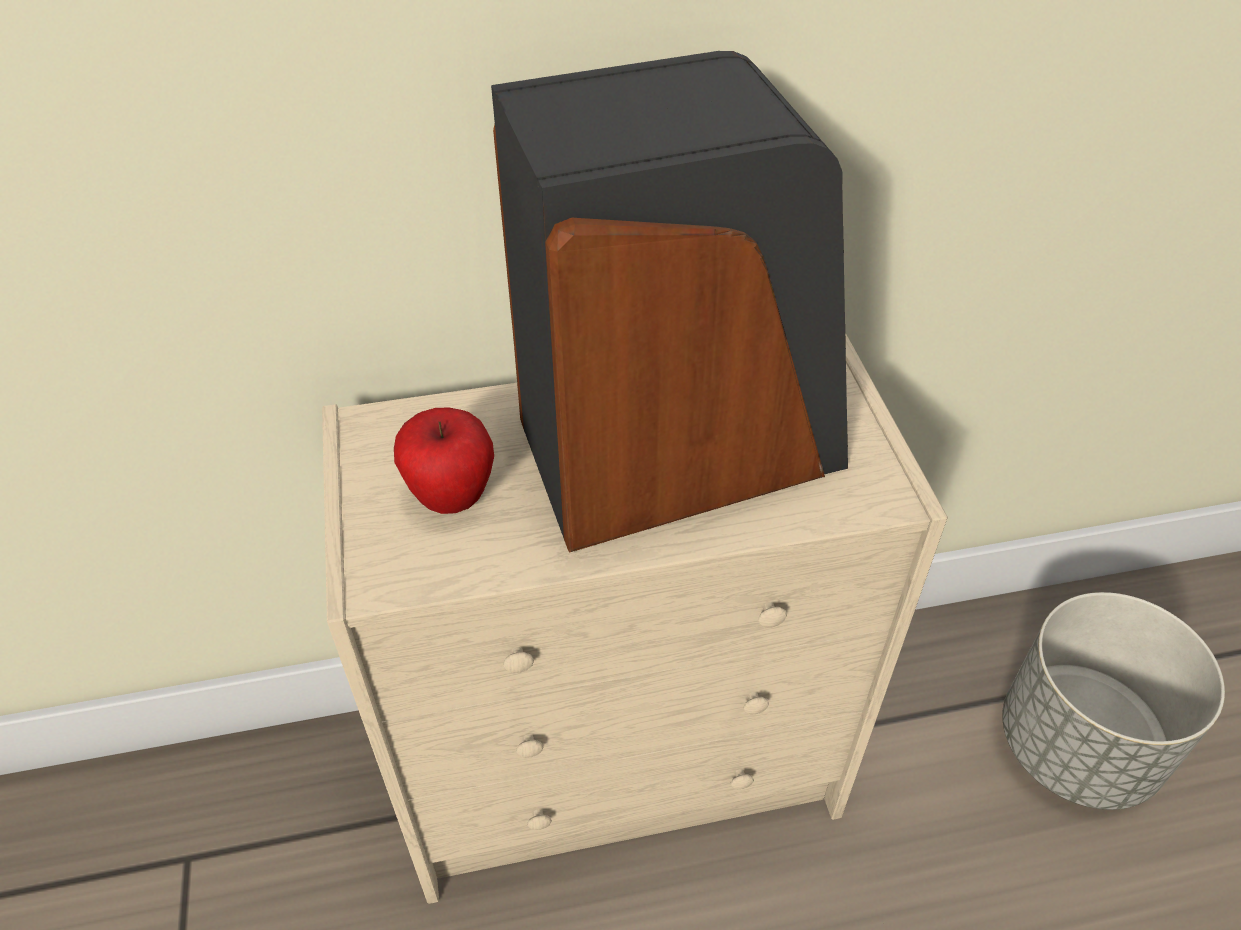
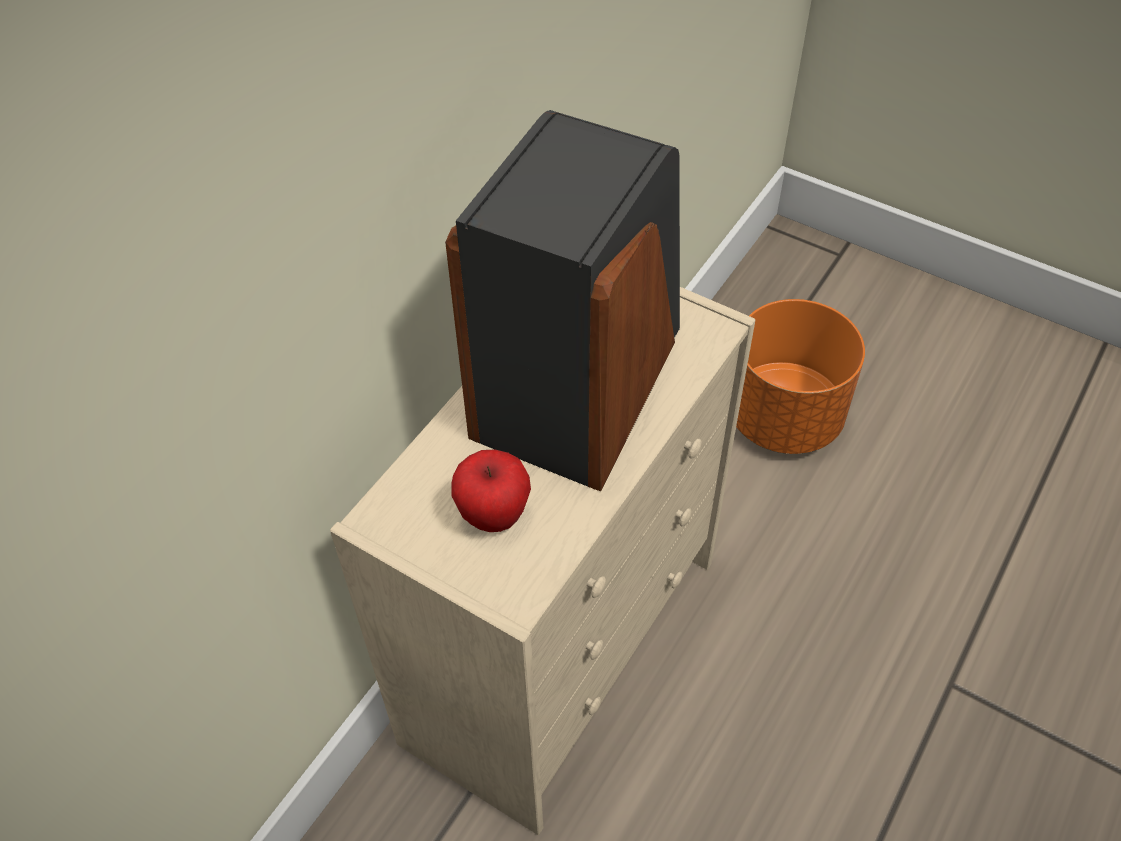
camera: 45 degrees left, 5 degrees up
(1077, 744) = (784, 417): grey planter -> orange planter

